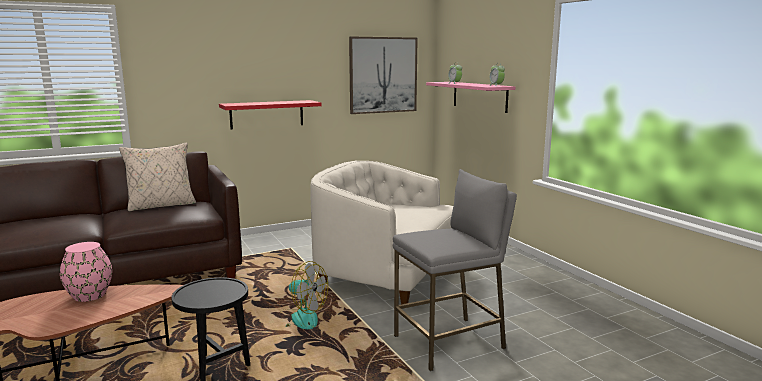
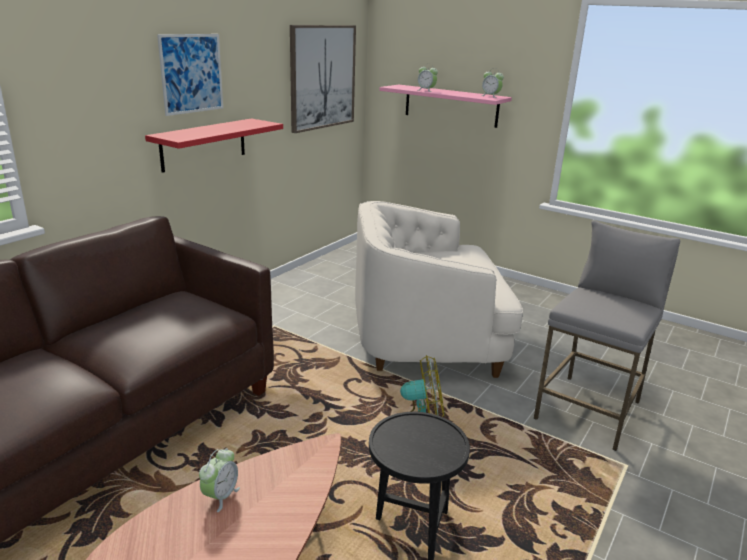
camera: 30 degrees left, 10 degrees up
(90, 295) = (220, 496): pink vase -> alarm clock
(161, 206) = (139, 313): beige pillow -> none
(259, 66) = (191, 73): none -> picture

